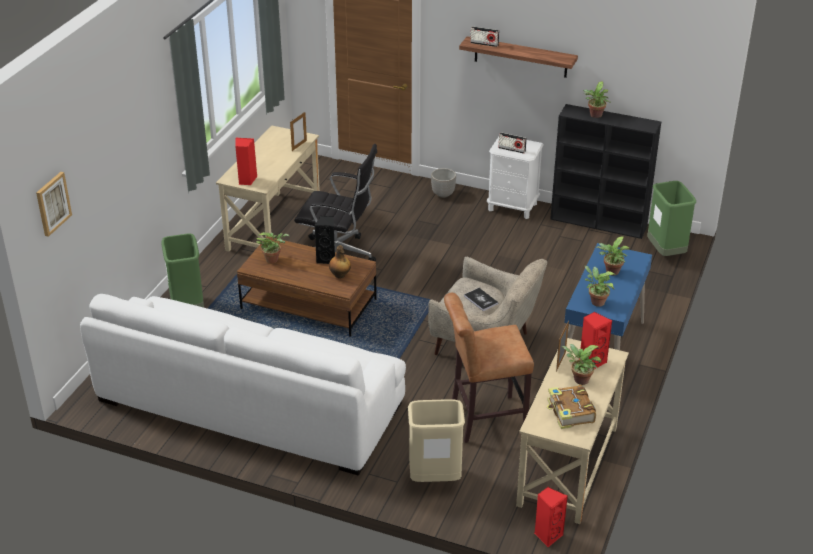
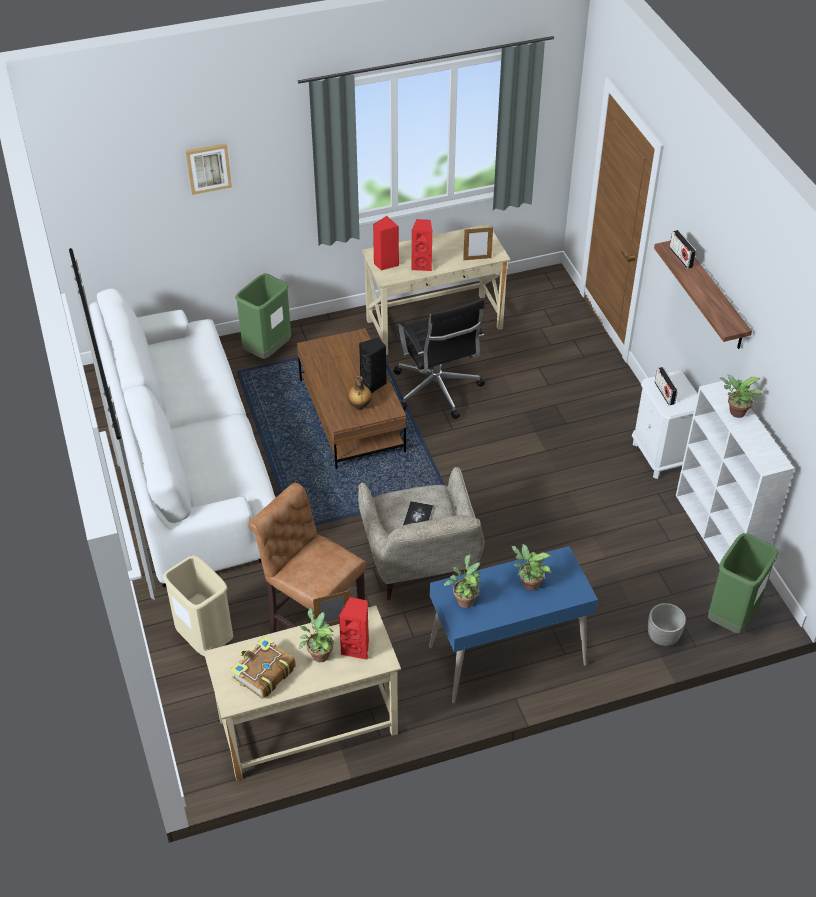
camera: 50 degrees right, 10 degrees up
(52, 203) = (95, 187): picture -> picture (208, 168)
(273, 259) = (336, 353): potted plant -> none
(443, 194) = (619, 397): planter -> planter (663, 637)
(547, 535) = (201, 764): red speaker -> red speaker (422, 265)
(599, 222) = (718, 535): black bookcase -> white bookcase

